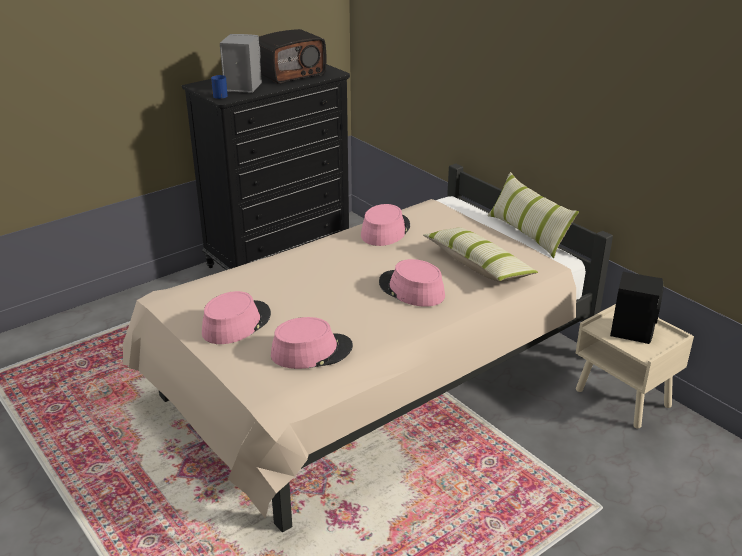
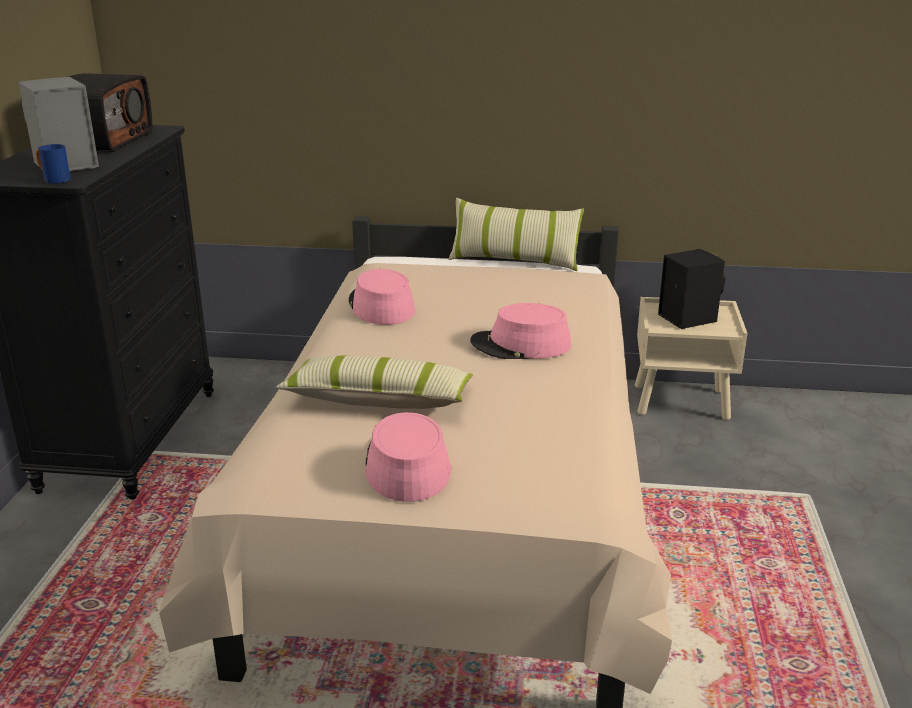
camera: 45 degrees left, 5 degrees down
(311, 351) = (547, 446): pink hat -> none
(478, 265) = (534, 299): pillow -> pillow (378, 400)

